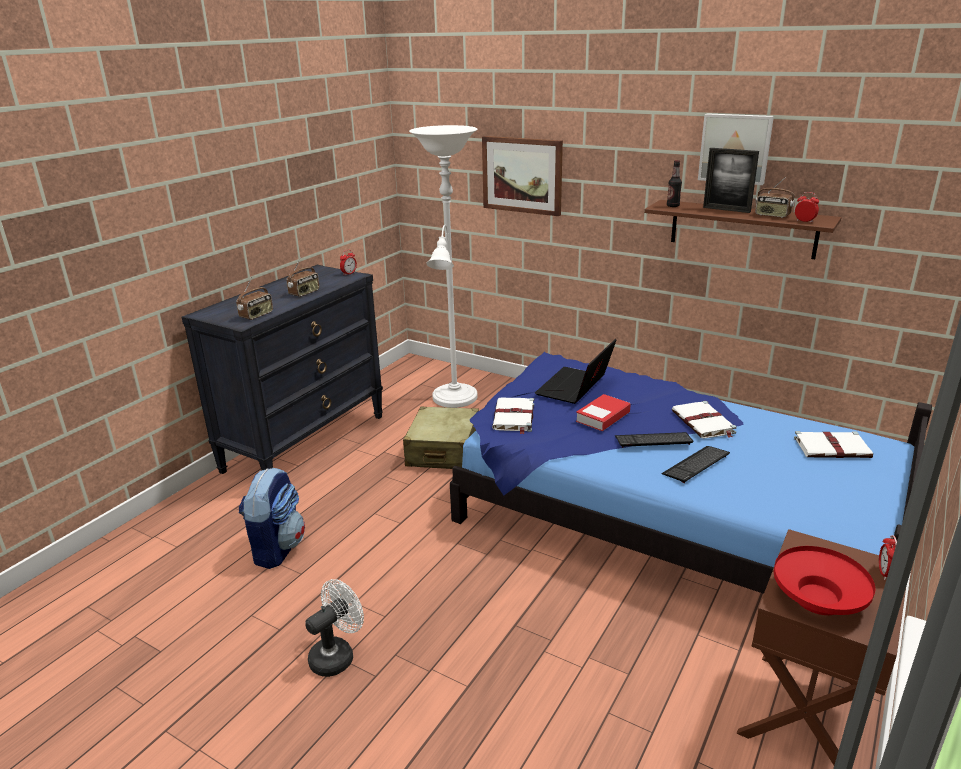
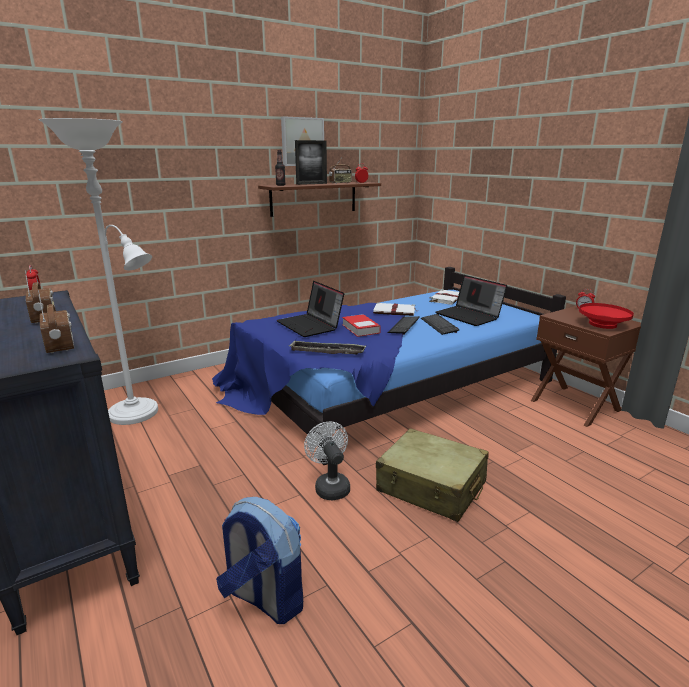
camera: 65 degrees left, 5 degrees down
(337, 655) = (470, 581): white fan -> white fan (330, 486)
(443, 451) = (213, 441): beige suitcase -> beige suitcase (431, 487)
(514, 417) = (327, 351): white book -> tray
(522, 175) = (129, 178): picture -> none
(773, 481) = (469, 316): none -> laptop

